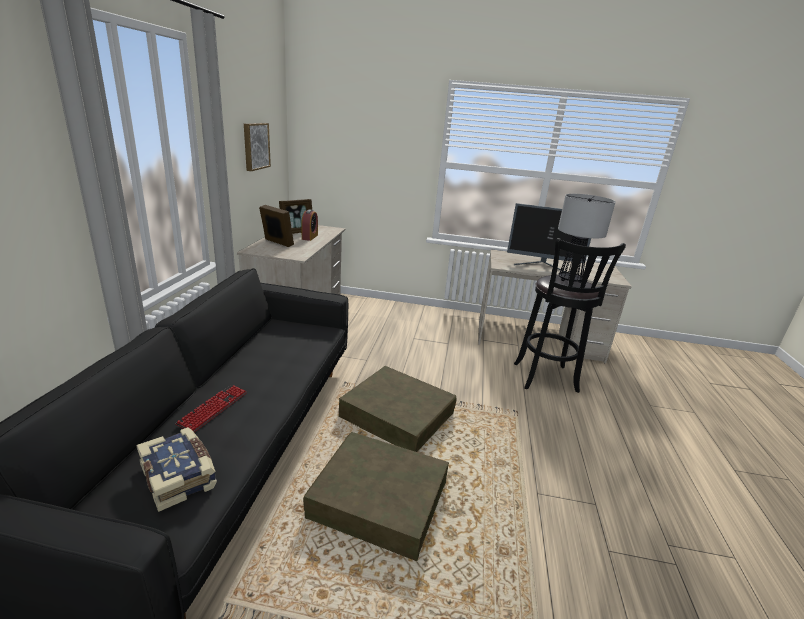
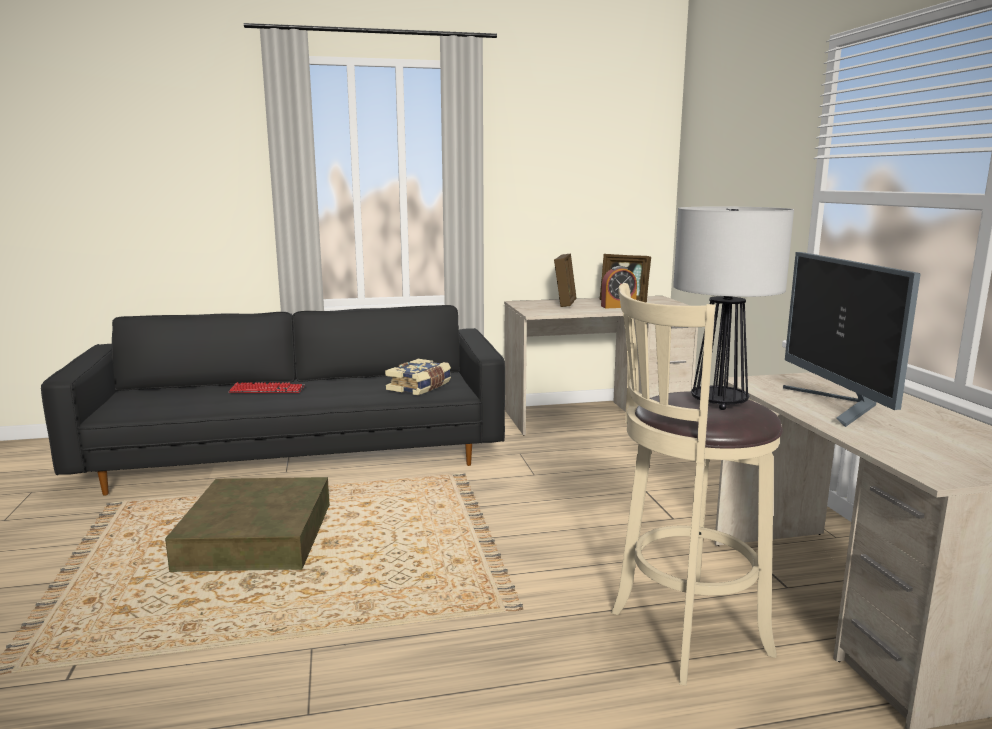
camera: 70 degrees right, 10 degrees down
(180, 476) = (174, 401): book -> book (420, 387)
(255, 146) = (578, 180): picture -> none
(397, 415) = (422, 517): brown storage box -> none
(546, 379) = (682, 635): black stool -> beige stool

